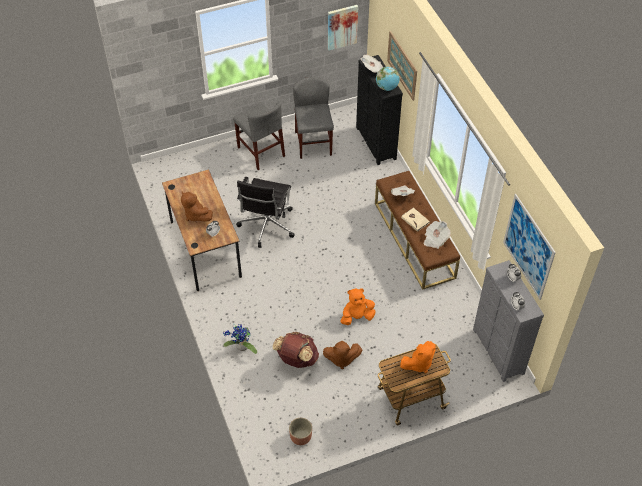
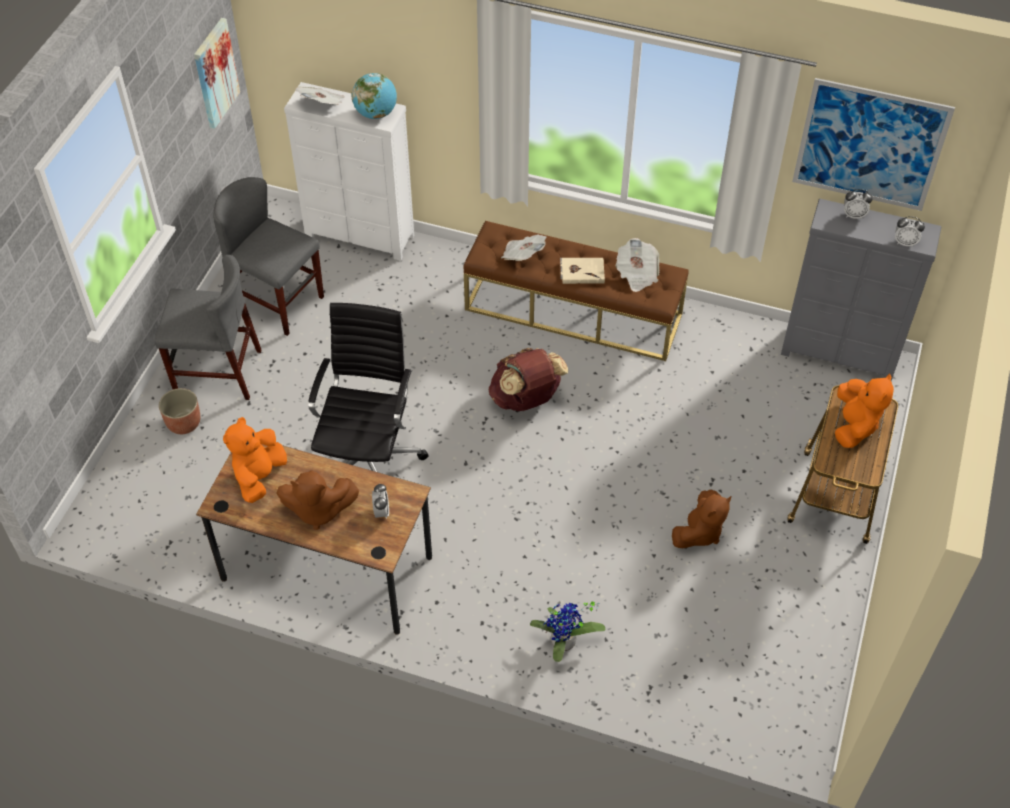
camera: 50 degrees left, 0 degrees up
(266, 226) = (368, 460): black office chair -> black office chair turned 135 degrees counterclockwise
(296, 359) = (651, 587): brown backpack -> brown backpack (526, 399)
(300, 437) = (793, 675): planter -> planter (184, 423)
(357, 317) = (642, 464): orange plush toy -> orange plush toy (259, 476)
(375, 143) = (359, 237): black dresser -> white dresser
(402, 65) = (385, 58): picture -> none

